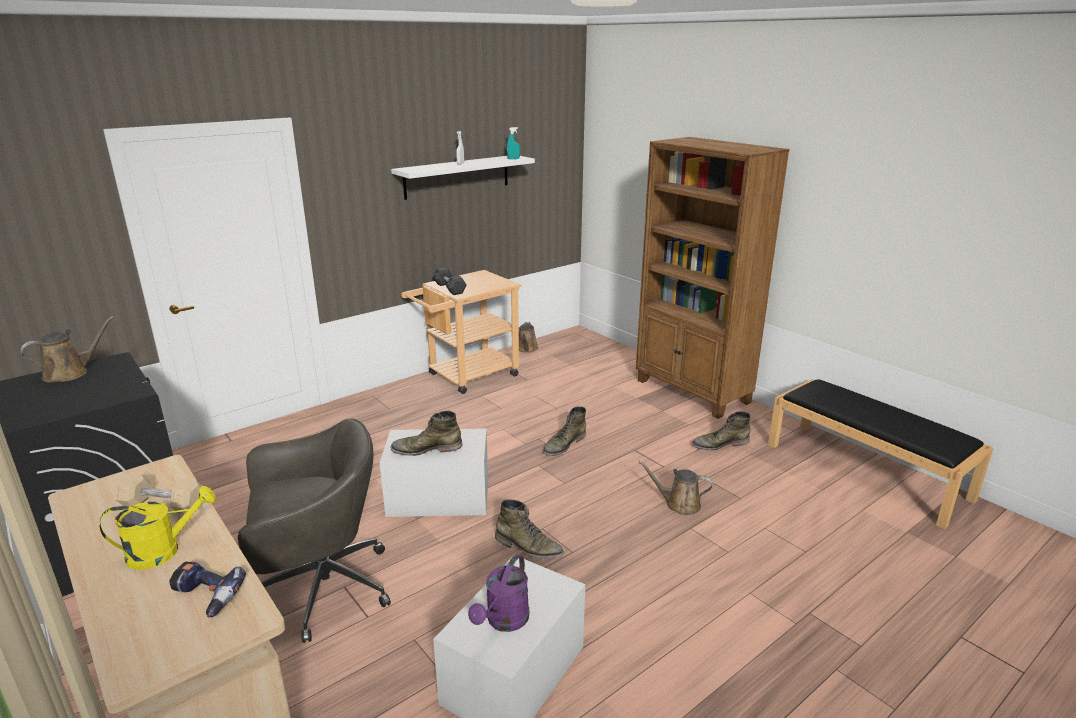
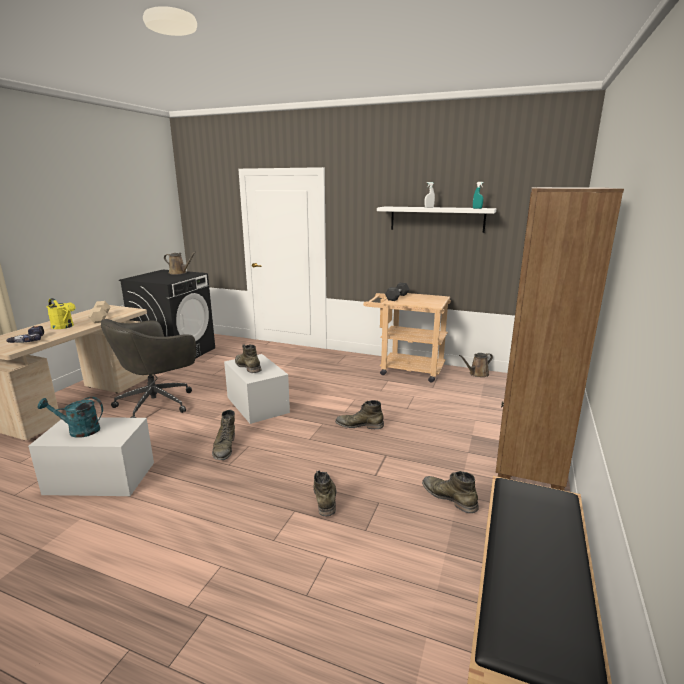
camera: 60 degrees right, 5 degrees down
(321, 588) = (157, 403): grey office chair -> grey office chair turned 90 degrees clockwise
(504, 622) = (79, 431): purple watering can -> turquoise watering can
(679, 504) = (324, 496): brown watering can -> green boot

